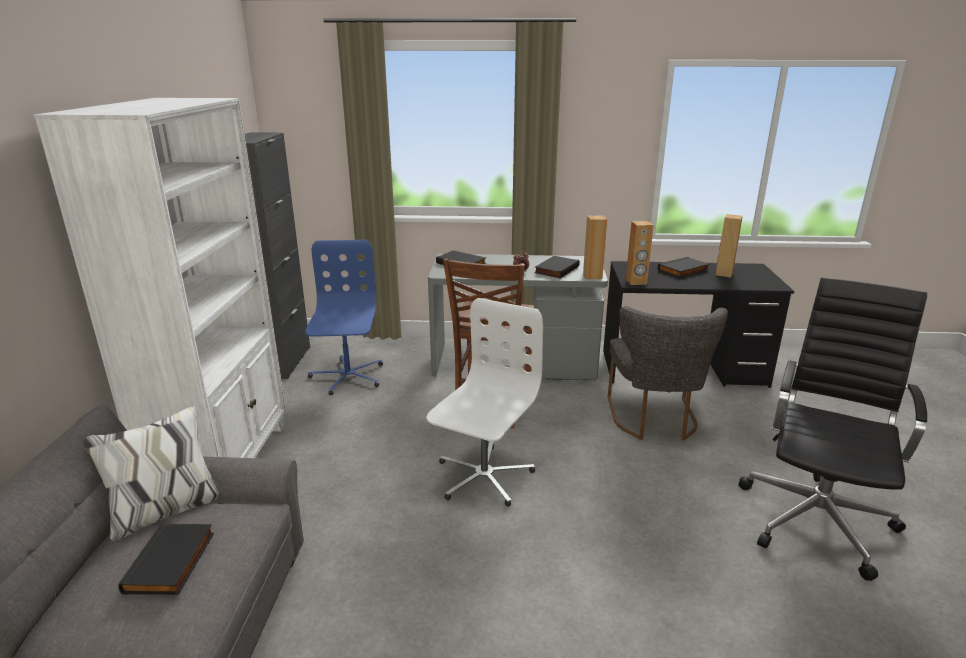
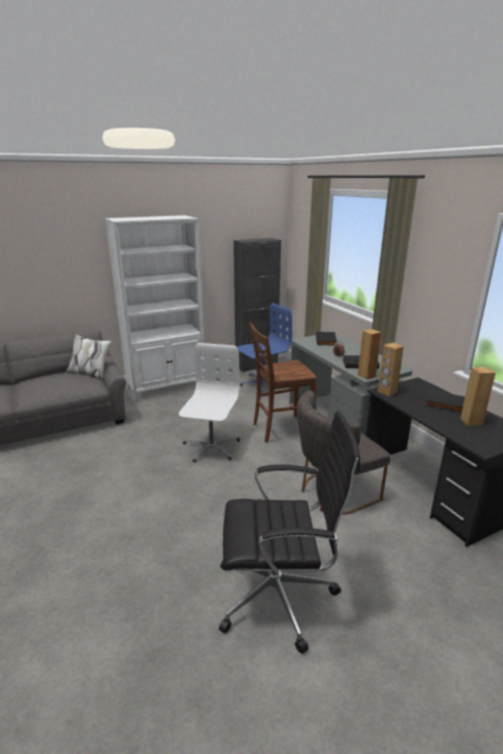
camera: 60 degrees right, 0 degrees up
(172, 562) = (58, 383): black book -> none
(483, 476) = (211, 447): white office chair -> white office chair turned 75 degrees counterclockwise

